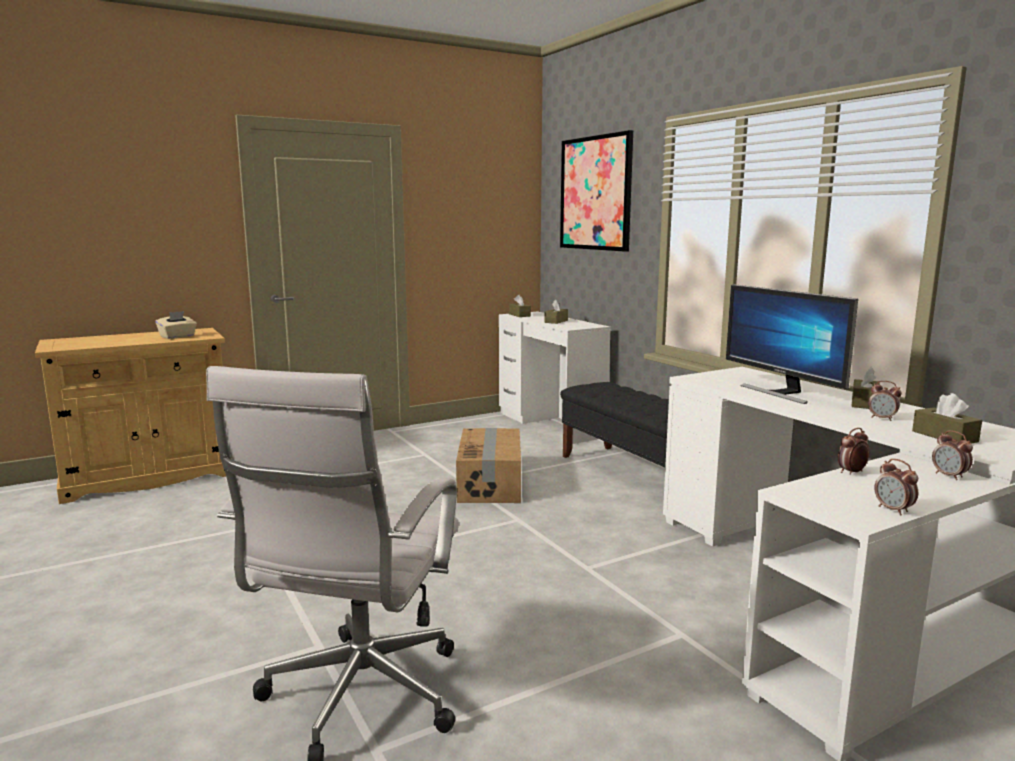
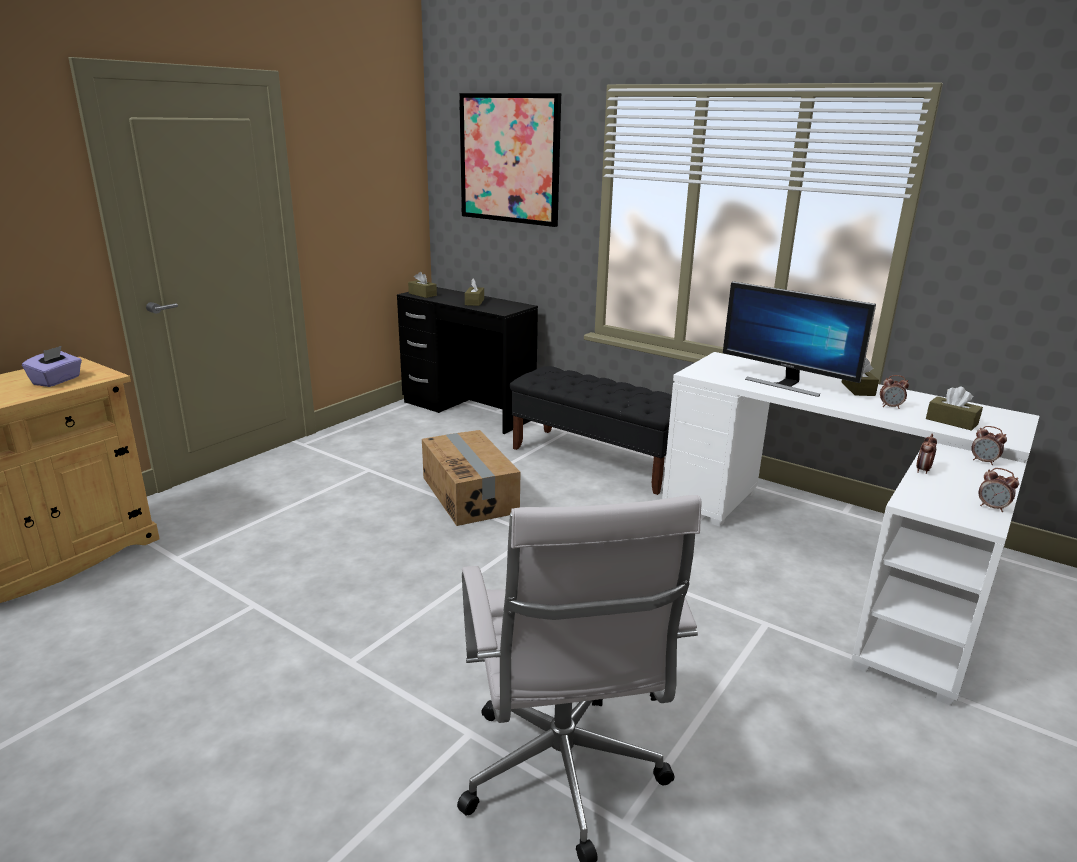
camera: 25 degrees left, 10 degrees up
(178, 336) = (57, 381): beige tissue box -> purple tissue box
(550, 424) = (468, 410): white desk -> black desk

